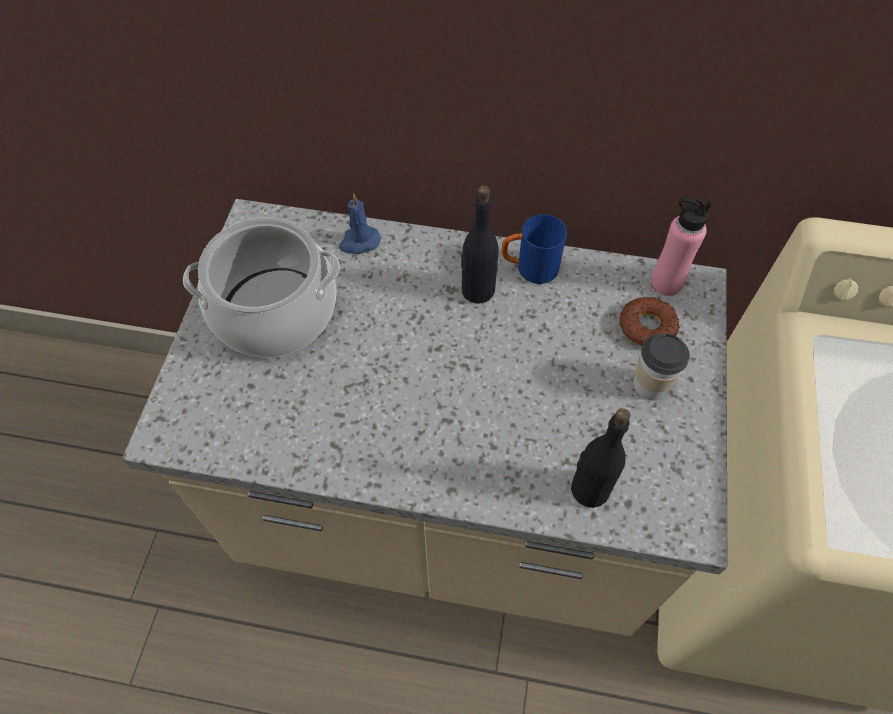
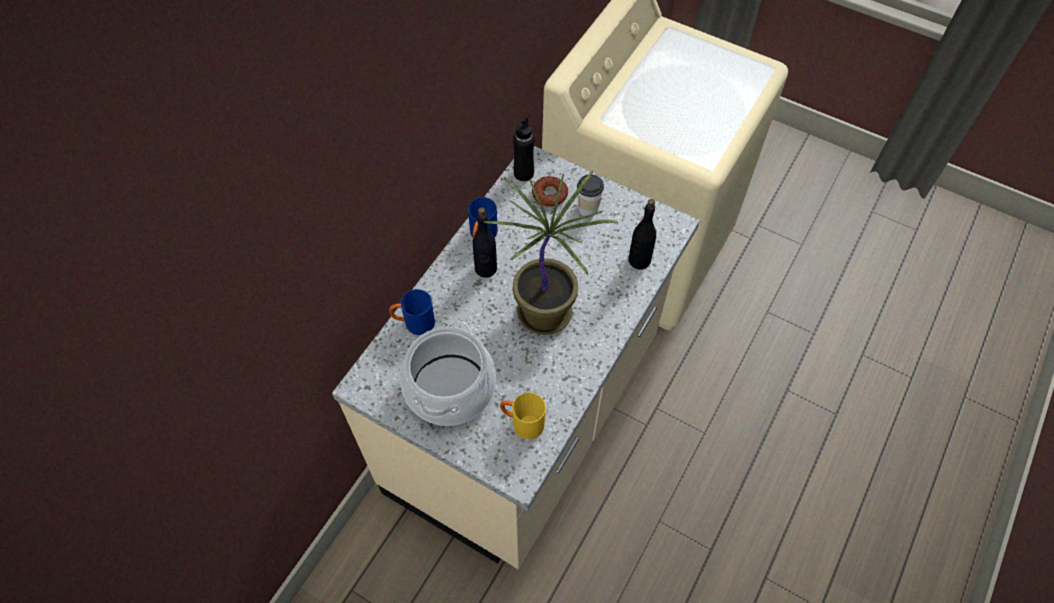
camera: 70 degrees left, 0 degrees up
(246, 412) = (522, 423): none -> yellow mug
(359, 242) = (414, 323): blue candle -> blue mug
(437, 386) = (546, 312): none -> potted plant
(666, 282) = (523, 173): pink bottle -> black bottle

